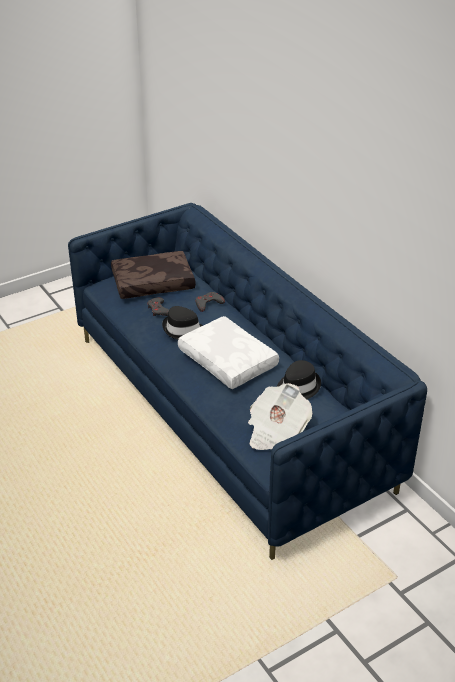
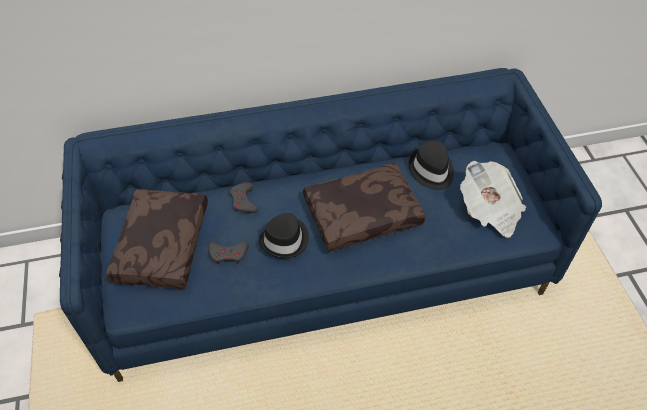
camera: 70 degrees left, 15 degrees up
(229, 360) = (362, 213): white pillow -> brown pillow

